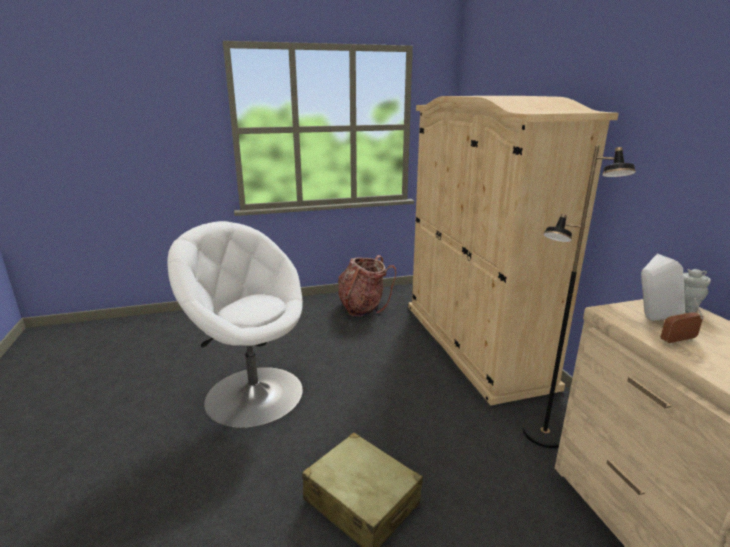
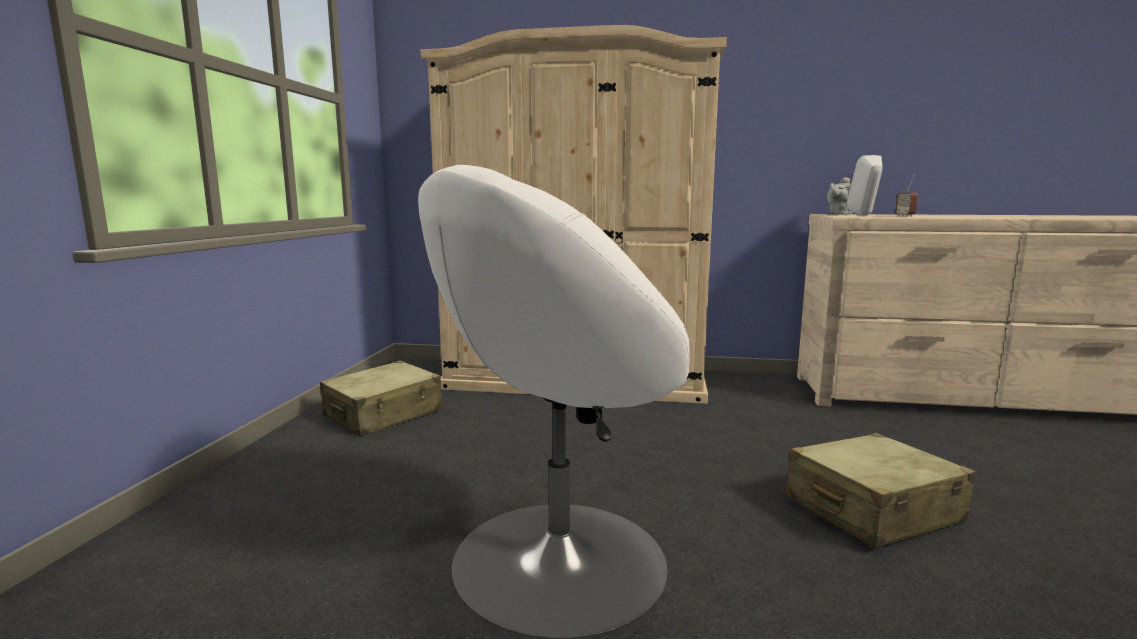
camera: 65 degrees left, 10 degrees down
(363, 307) = (384, 414): backpack -> beige suitcase
(544, 434) = (766, 396): black floor lamp -> none

